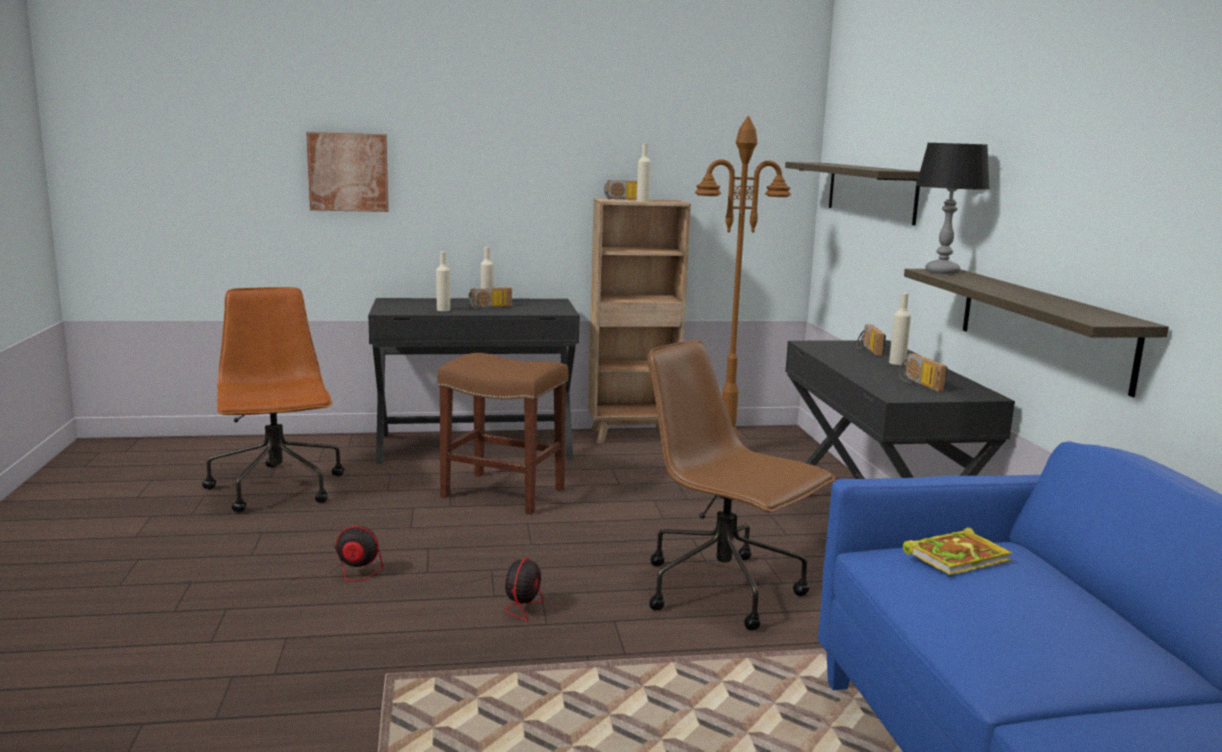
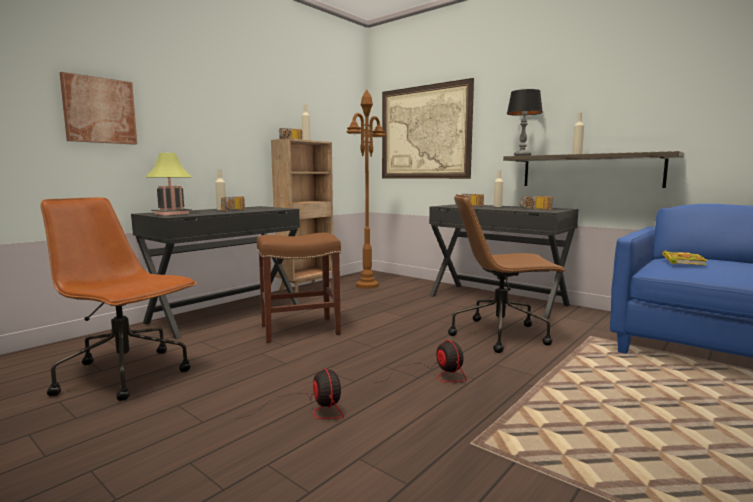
camera: 40 degrees left, 5 degrees down
(337, 580) = (309, 409): fan -> fan turned 105 degrees clockwise
(403, 306) = (171, 214): none -> table lamp
(443, 310) = (209, 213): beige bottle -> beige bottle (577, 154)
(870, 191) = (424, 132): shelf -> picture

